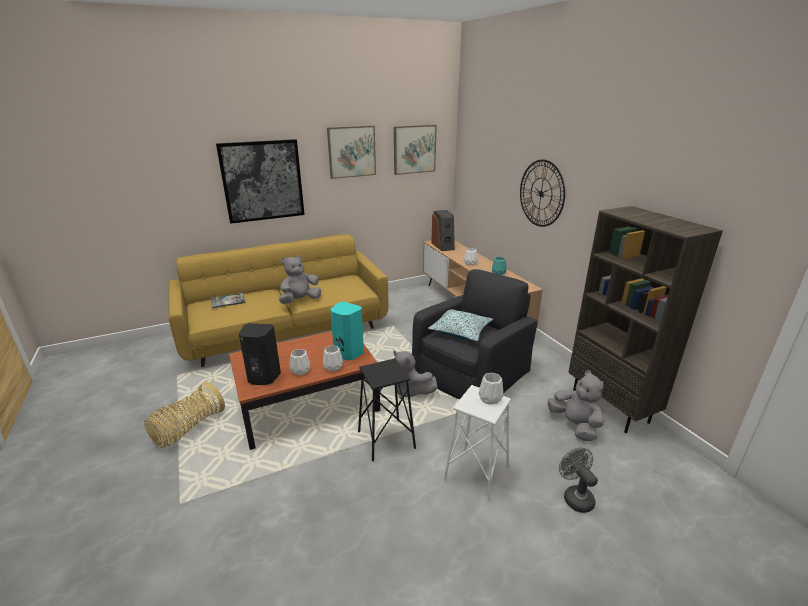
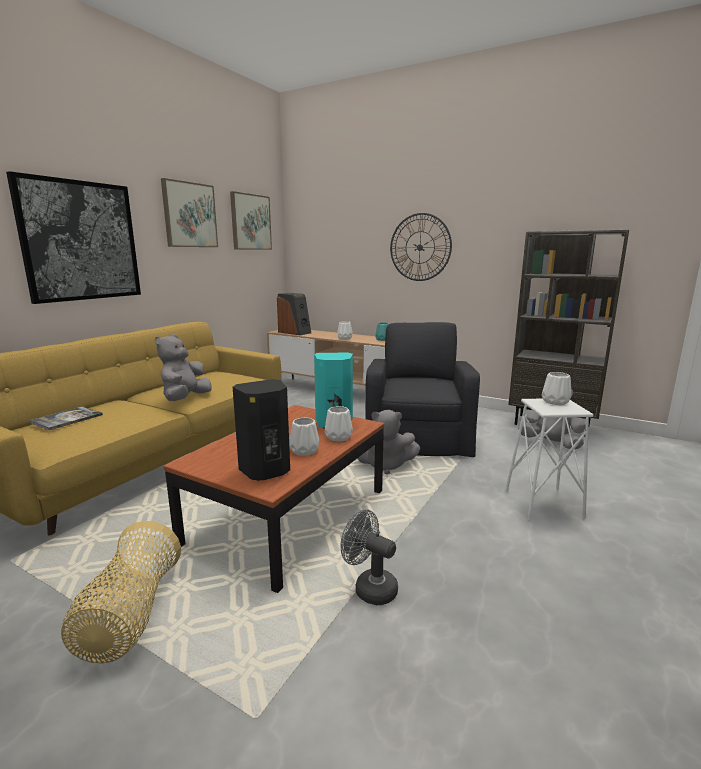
camera: 35 degrees left, 10 degrees down
(386, 440) = (427, 512): black stool -> none
(461, 331) = (412, 384): pillow -> none
(575, 497) = (627, 487): grey fan -> grey fan (369, 587)

